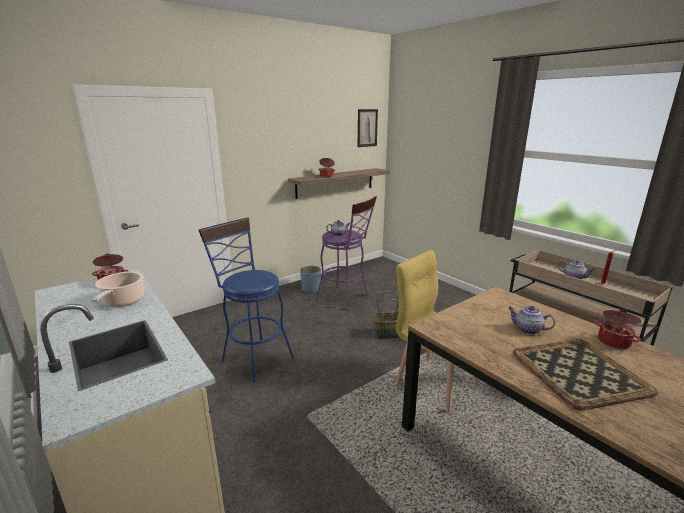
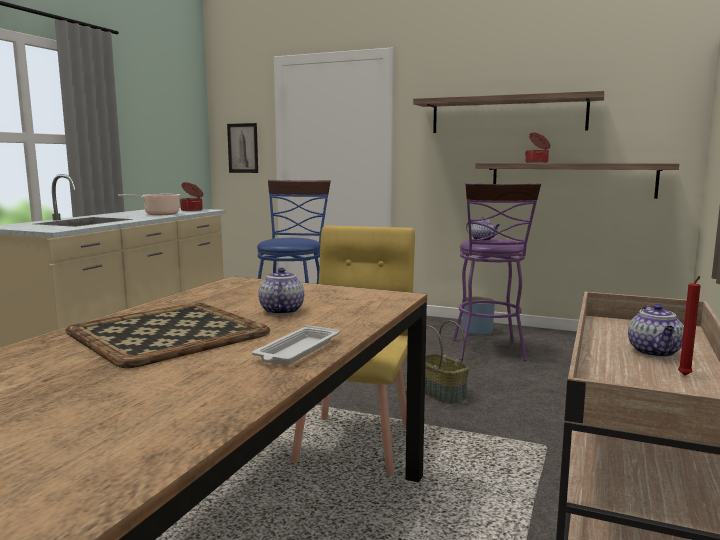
camera: 60 degrees right, 10 degrees down
(300, 144) = (507, 115): none -> shelf
(367, 128) = (654, 88): picture -> picture (243, 148)
(614, 341) = (296, 351): cooking pot -> white tray

